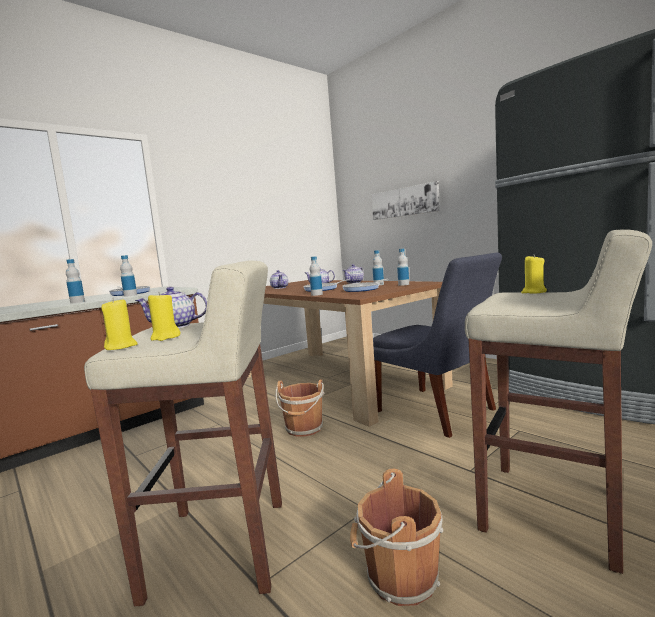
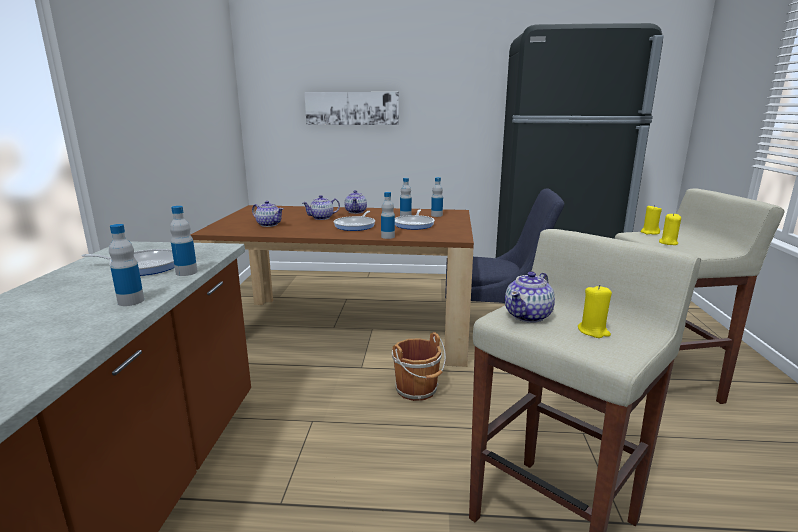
camera: 45 degrees left, 10 degrees up
(121, 347) = (609, 353): yellow candle -> yellow candle (668, 243)
(398, 578) = (669, 463): brown bucket -> none

